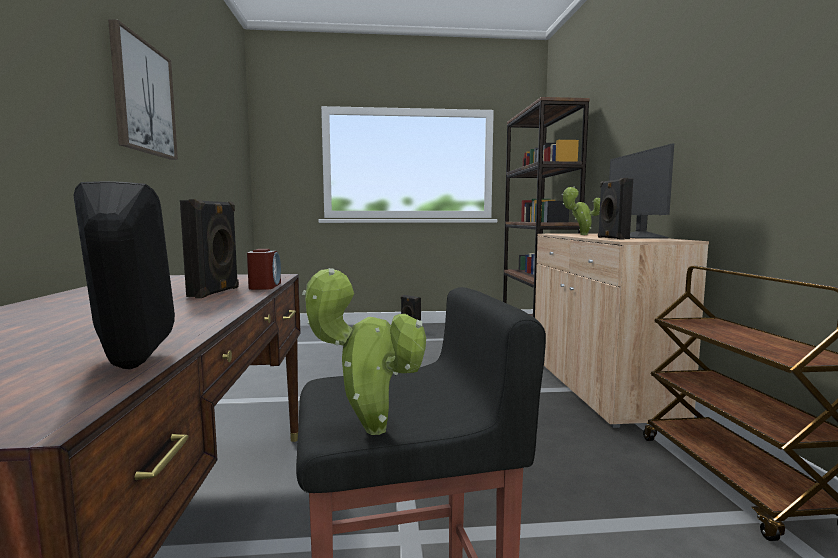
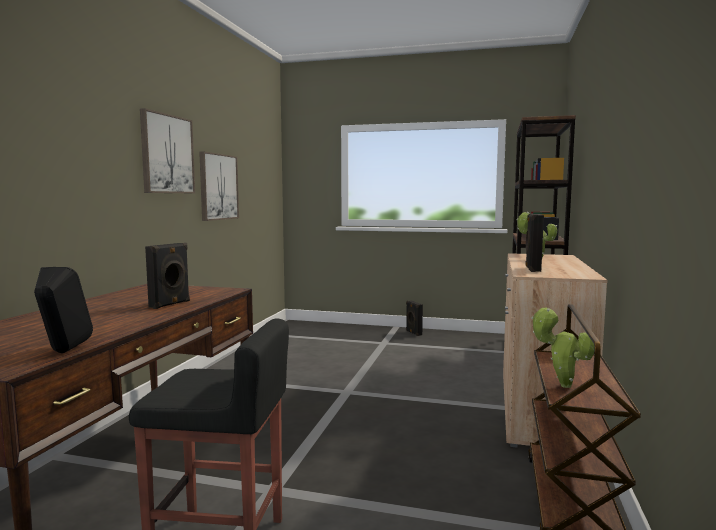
camera: 20 degrees right, 0 degrees up
(197, 158) = (218, 187): none -> picture
(265, 286) = (207, 301): alarm clock -> none
(367, 429) = (171, 399): potted plant -> potted plant (561, 385)
(640, 237) = (570, 268): monitor -> none

